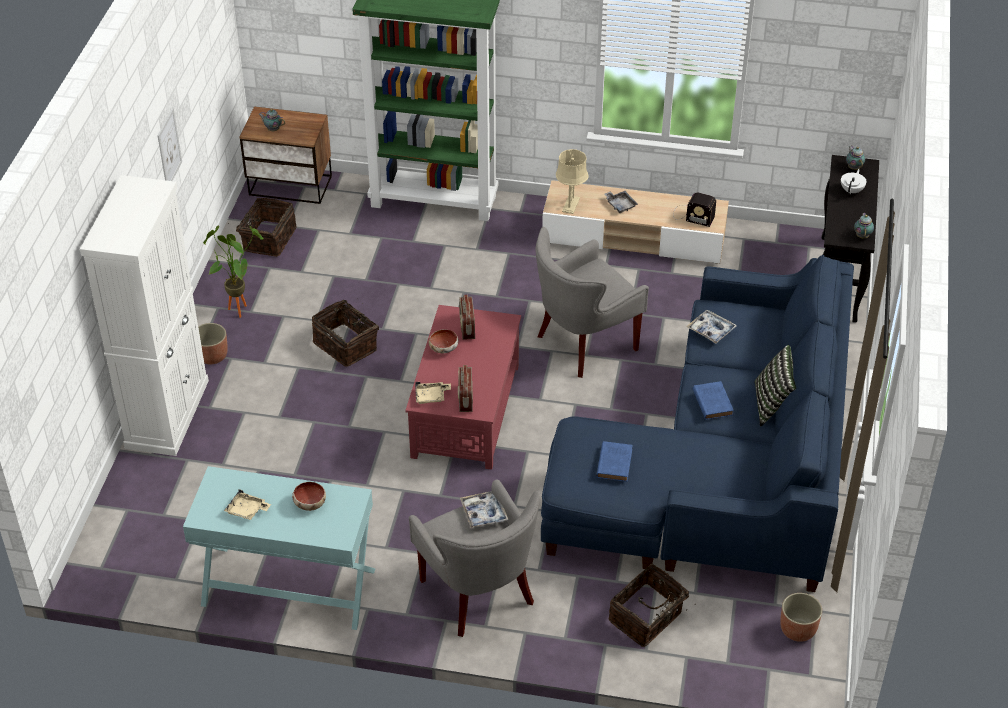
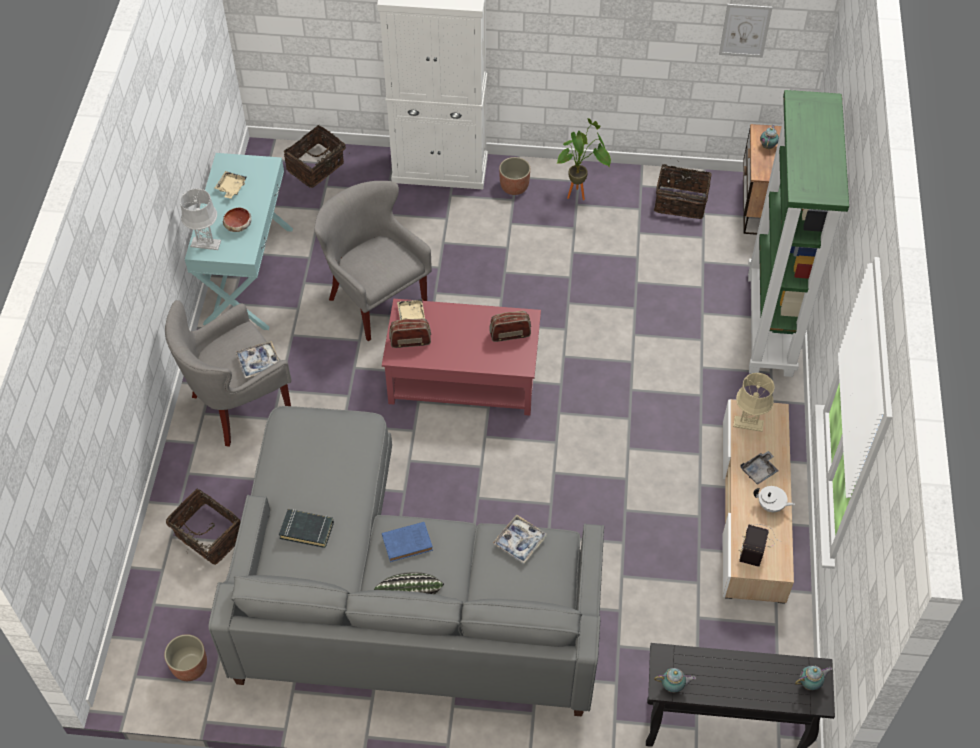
camera: 85 degrees right, 10 degrees up
(169, 148) = (605, 31): picture -> picture (745, 30)
(331, 532) = (206, 243): none -> grey table lamp
(346, 345) = (541, 278): basket -> basket (317, 167)
(444, 348) = (478, 319): bowl -> none
(584, 343) = (570, 470): grey armchair -> grey armchair (376, 300)
(614, 462) = (314, 456): blue book -> none
(701, 469) = (307, 530): none -> black book
(720, 470) = (398, 599): blue sofa -> grey sofa
(852, 190) = (761, 679): white teapot -> white teapot (771, 506)

